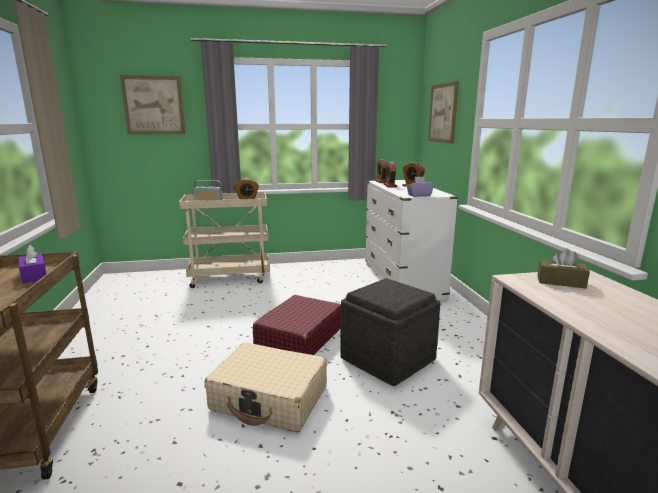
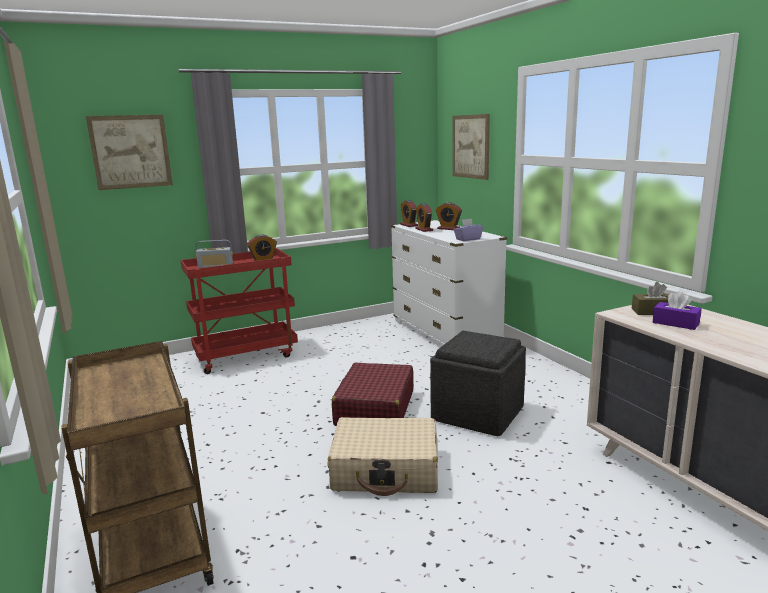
camera: 15 degrees left, 0 degrees up
(34, 275) = (136, 373): purple tissue box -> purple tissue box (675, 323)
(231, 277) = (246, 356): beige cart -> red cart

